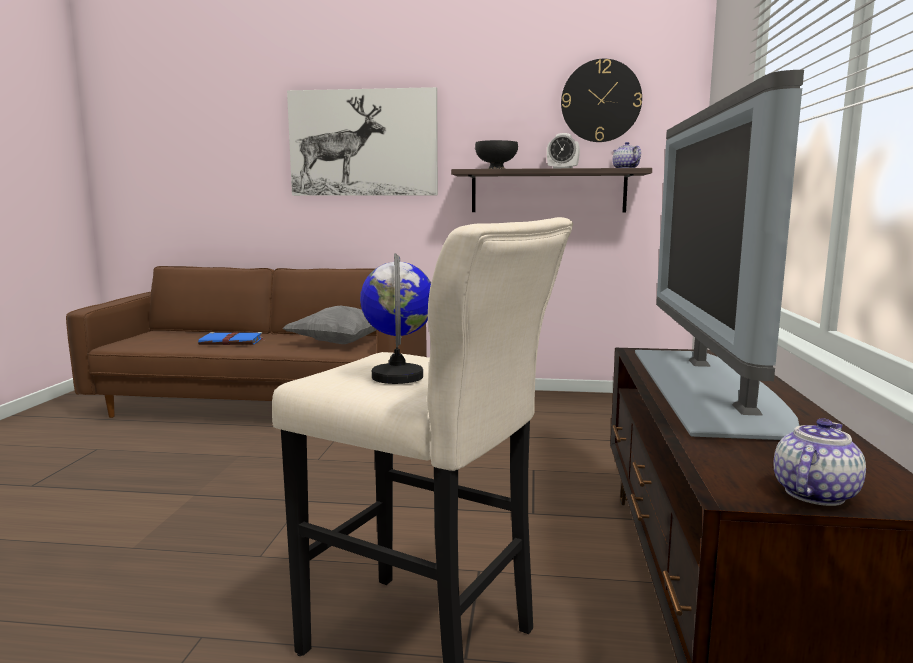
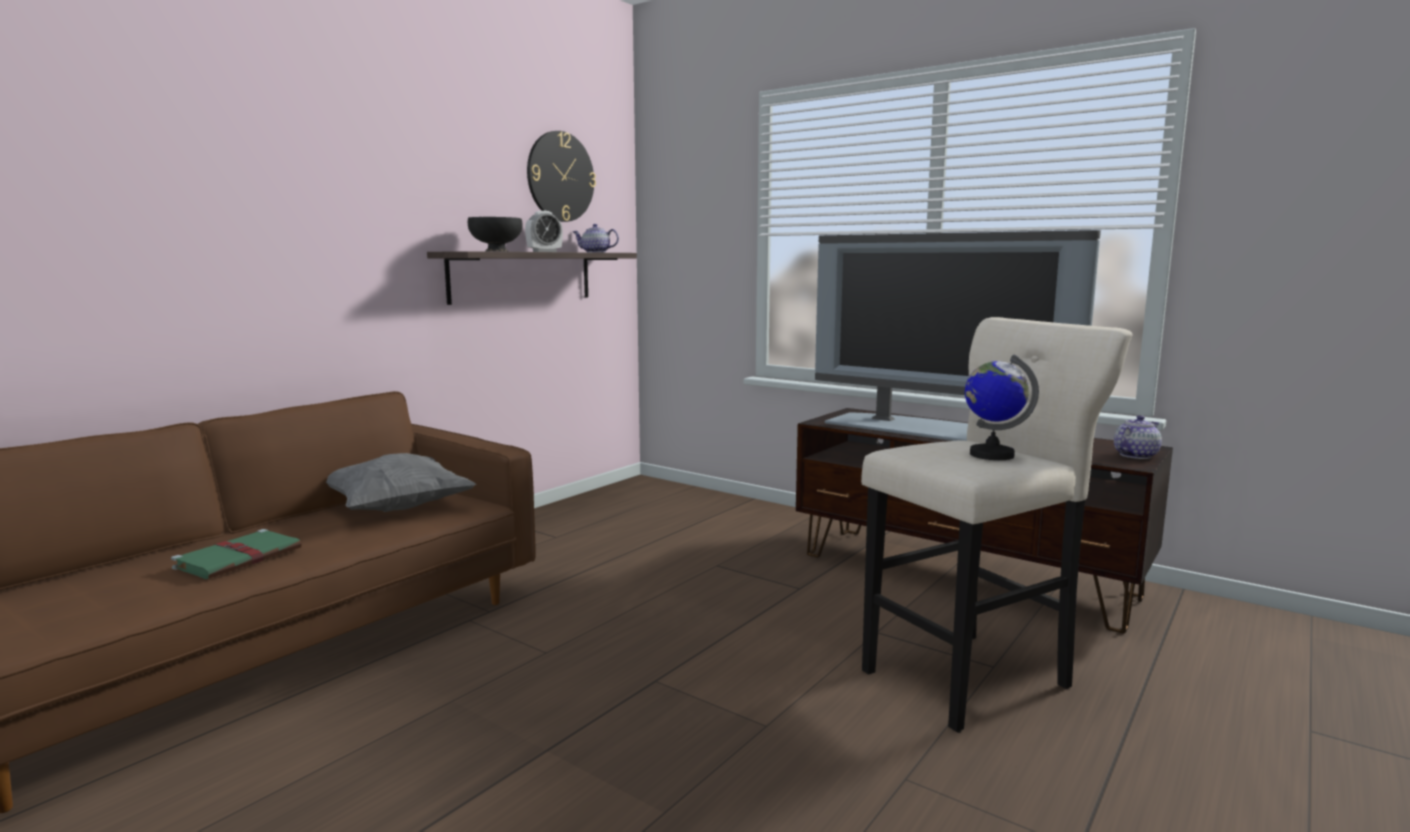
camera: 60 degrees left, 0 degrees up
(232, 342) = (240, 558): blue book -> green book
(363, 143) = (295, 206): picture -> none
(813, 493) = (1135, 455): teapot -> teapot turned 75 degrees clockwise

